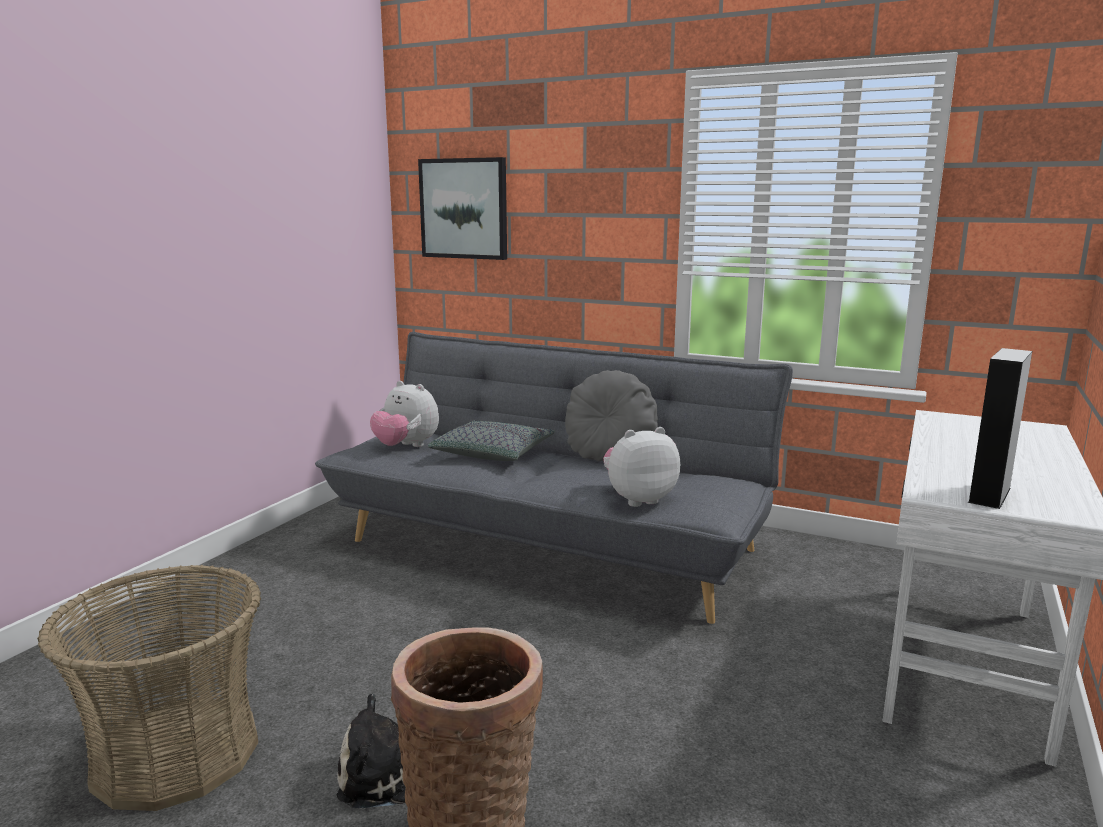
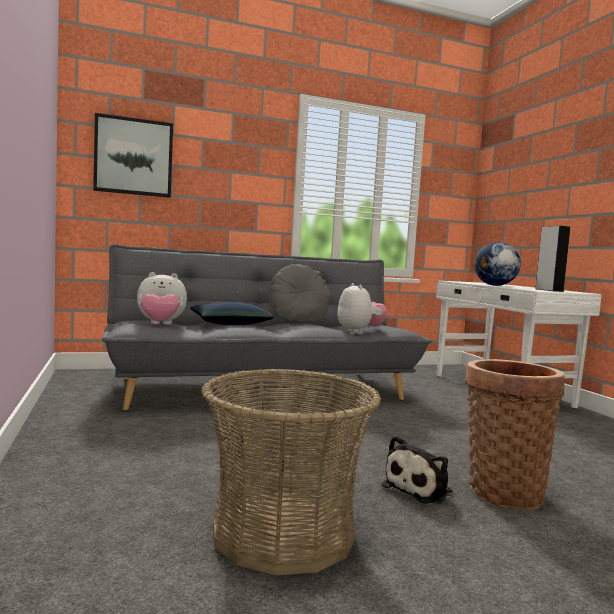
camera: 45 degrees left, 10 degrees down
(493, 453) = (229, 323): grey pillow -> blue pillow
(638, 499) = (359, 331): plush toy -> plush toy turned 135 degrees clockwise
(944, 451) = (494, 285): none -> globe

